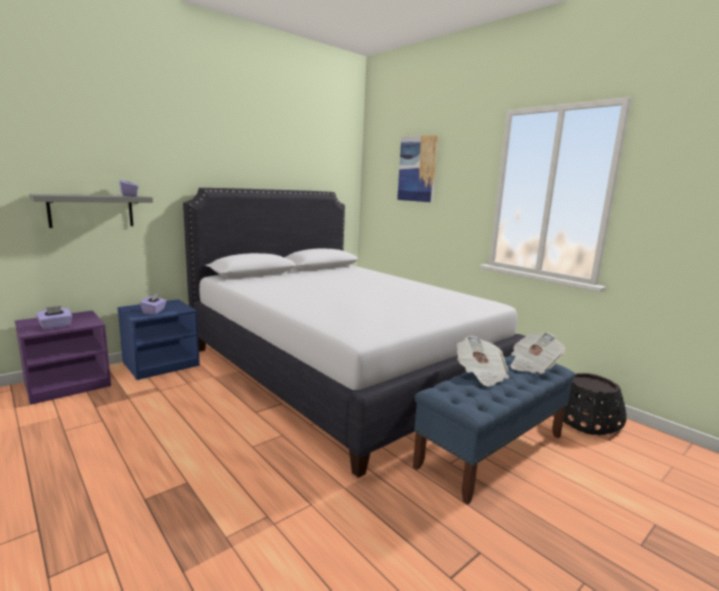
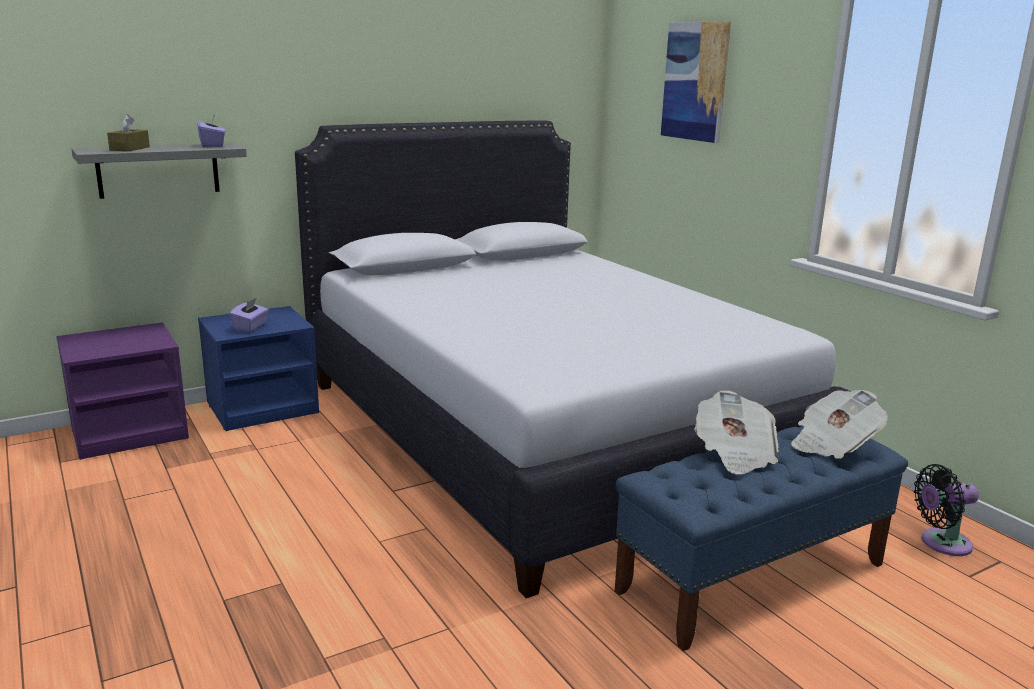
camera: 10 degrees right, 5 degrees up
(56, 326) = (111, 347): purple tissue box -> none
(72, 194) = (130, 148): none -> brown tissue box
(586, 421) = (941, 543): black planter -> black fan

